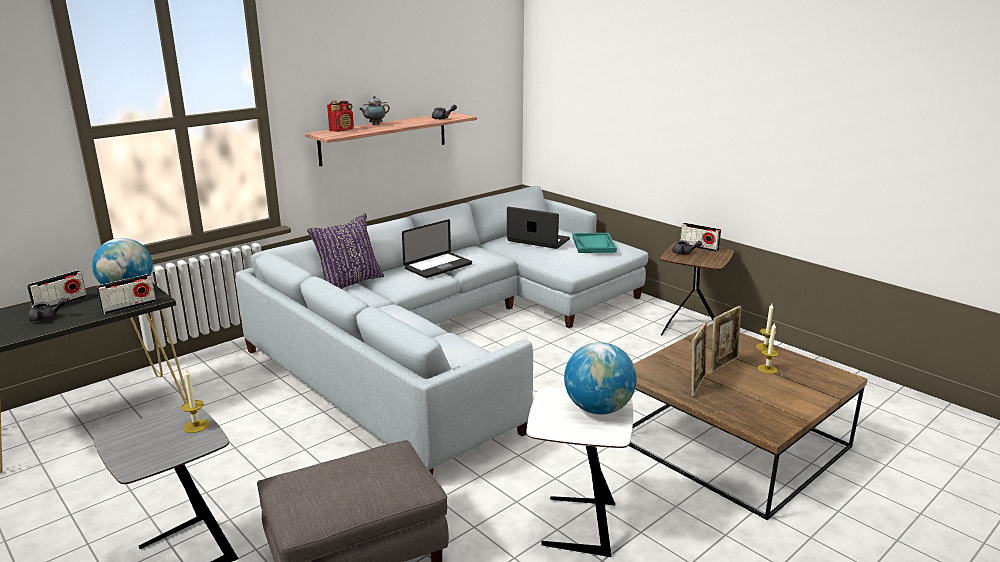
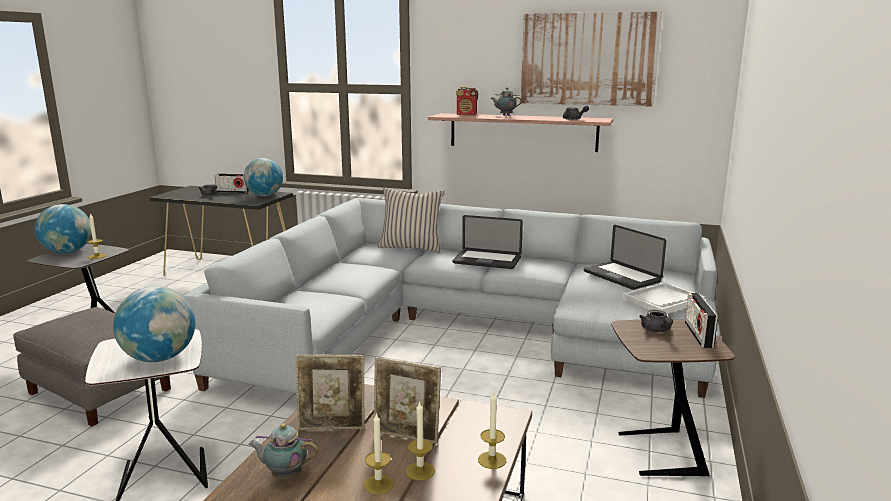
camera: 60 degrees right, 5 degrees down
(129, 306) = (239, 201): radio -> none
(133, 447) = (68, 252): none -> globe
(349, 283) = (411, 247): purple pillow -> beige pillow
(430, 61) = (588, 59): none -> picture
(538, 240) = (621, 277): laptop -> laptop turned 150 degrees clockwise
(594, 244) = (663, 301): turquoise tray -> white tray
(752, 411) = (284, 476): none -> teapot
(776, 384) = (378, 484): none -> candle

